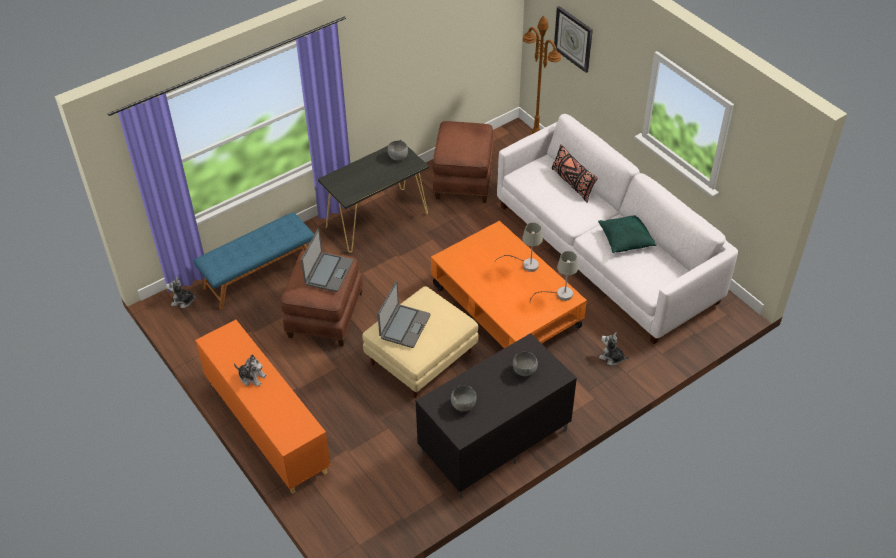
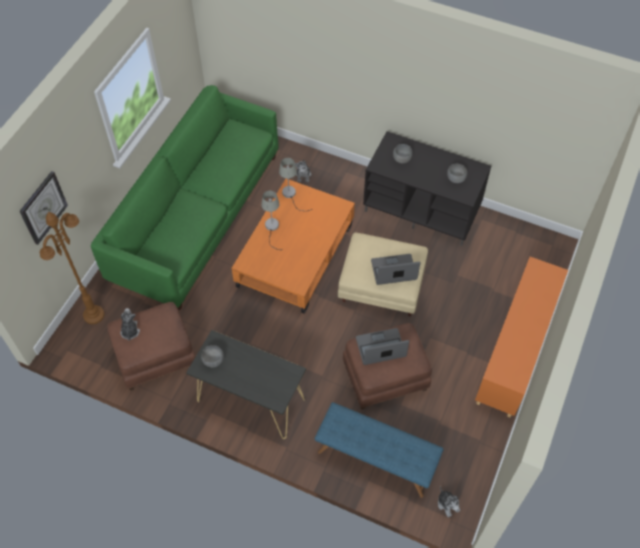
camera: 120 degrees left, 10 degrees up
(252, 377) = (525, 329): plush toy -> plush toy (130, 331)
(572, 183) = (165, 226): black pillow -> none
(606, 253) = (196, 216): white sofa -> green sofa
(626, 239) = (214, 168): green pillow -> none

